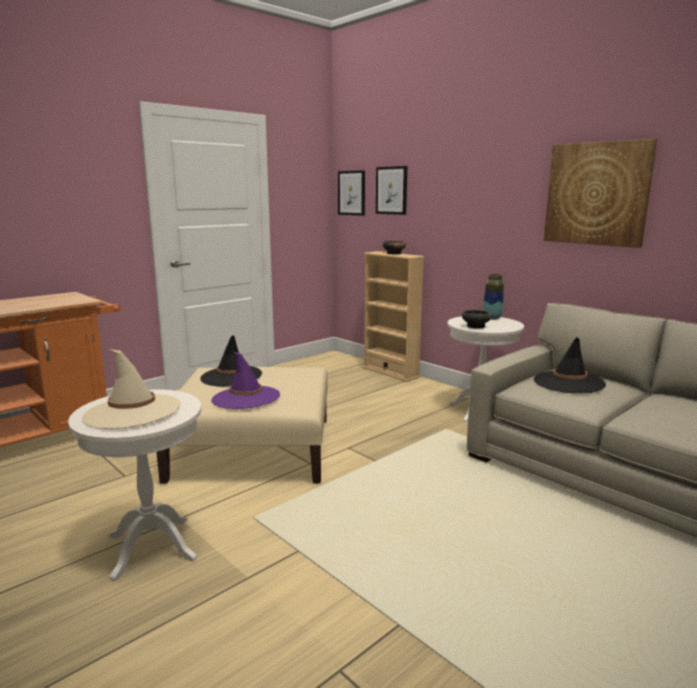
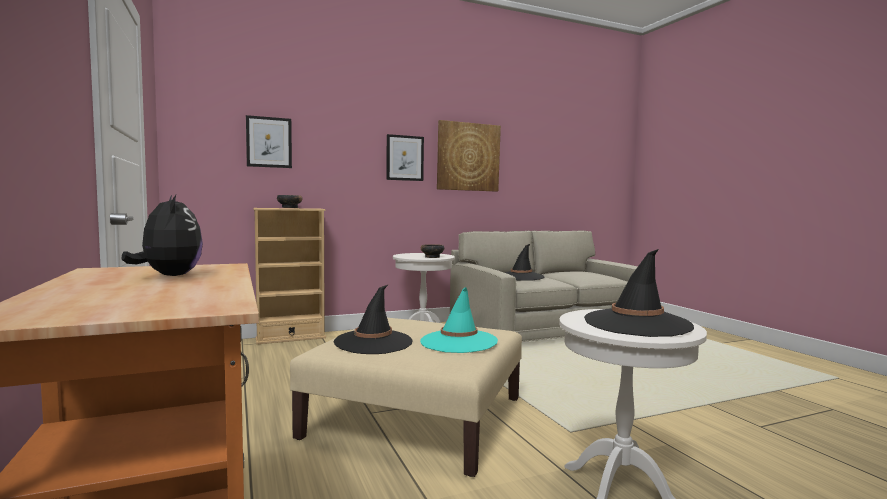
camera: 70 degrees left, 10 degrees down
(45, 301) = (169, 276): none -> plush toy
(132, 412) = (636, 323): beige hat -> black hat
(246, 398) = (458, 342): purple hat -> turquoise hat
(351, 193) = (200, 141): picture -> picture (404, 158)
(492, 318) = (412, 253): vase -> none

